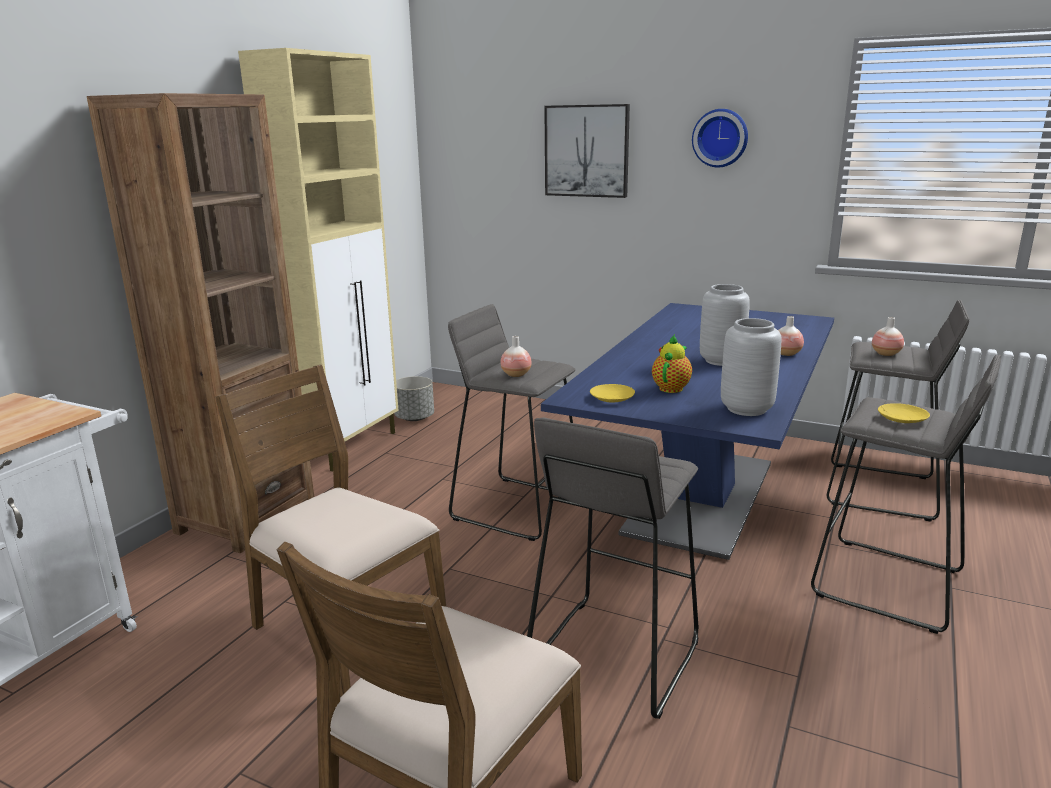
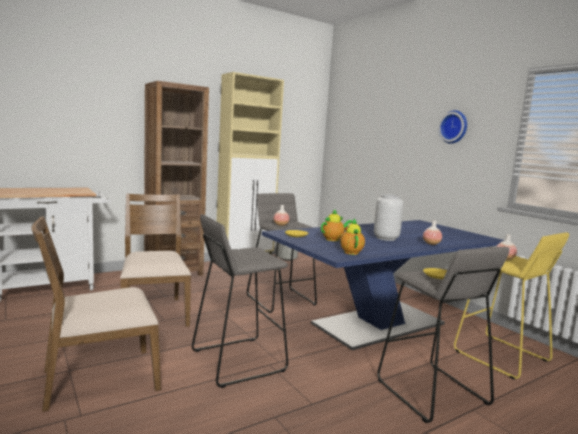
camera: 30 degrees right, 10 degrees down
(587, 151) = (391, 133): picture -> none
(748, 409) = (350, 252): grey vase -> teapot
(881, 491) = (501, 356): grey stool -> yellow stool

